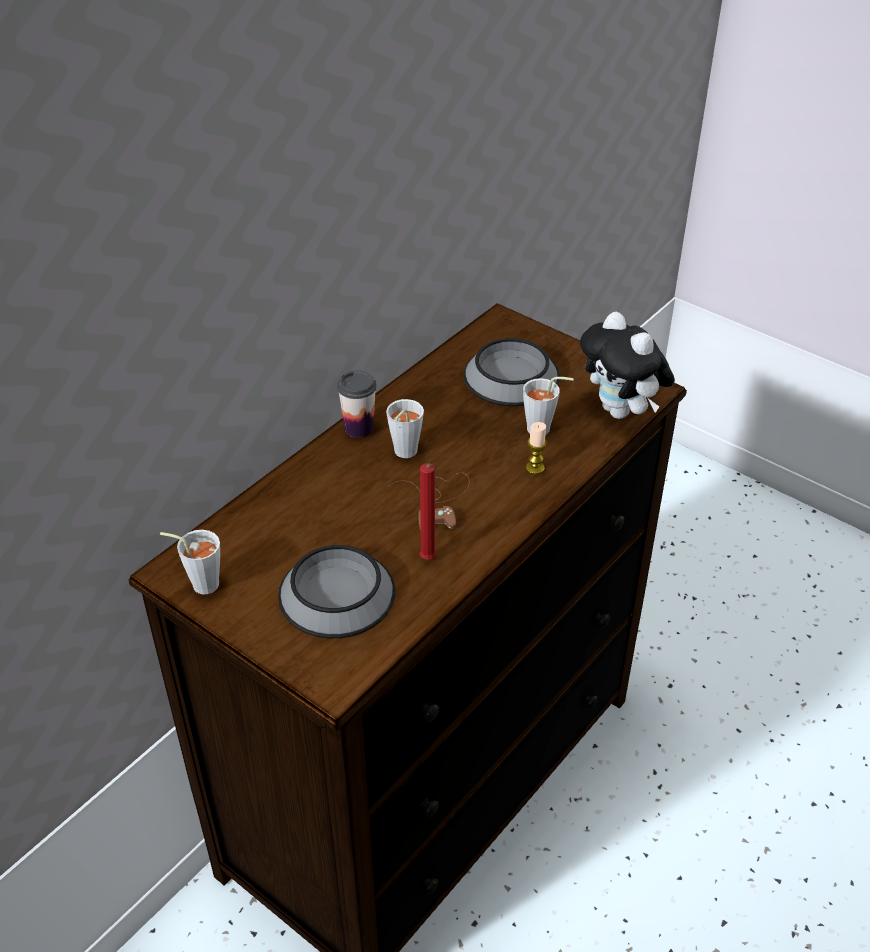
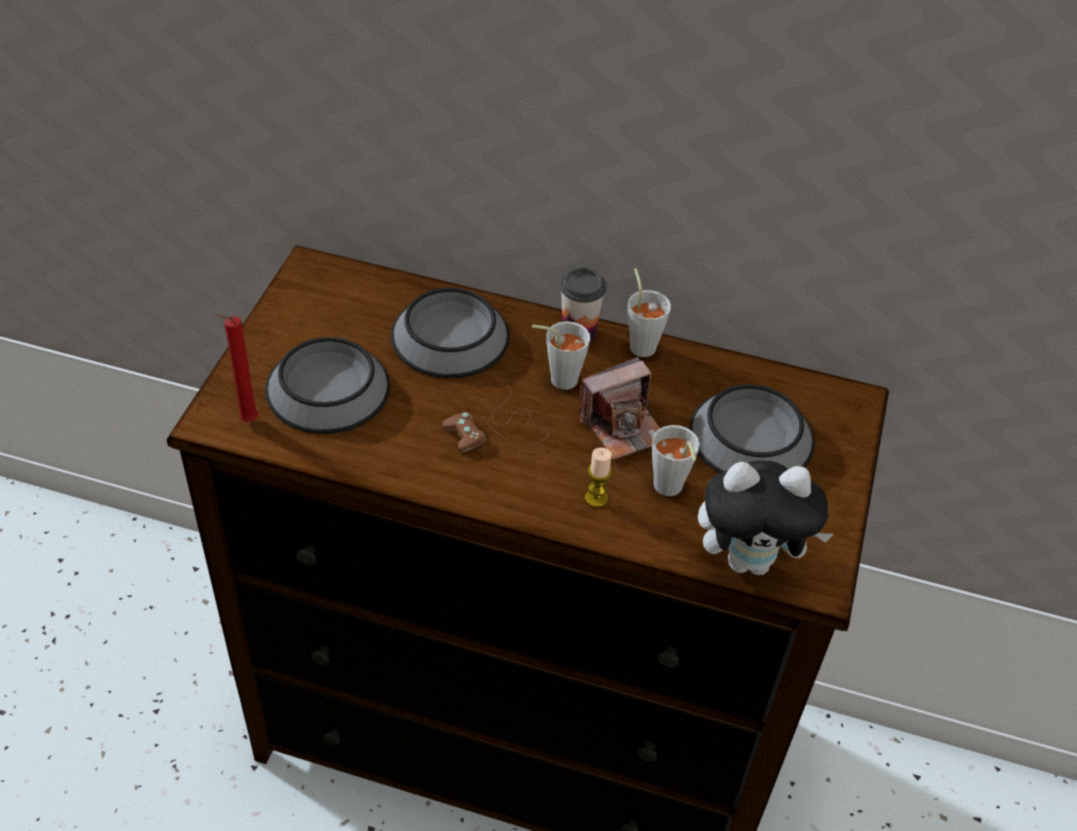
camera: 65 degrees right, 5 degrees up
(200, 583) = (302, 290): grey cup -> grey cup (641, 343)
(318, 501) = (450, 336): none -> bowl
(427, 560) = (403, 444): red candle -> red candle (246, 421)
(471, 434) = (623, 426): none -> camera
(621, 412) = (750, 560): plush toy -> plush toy turned 120 degrees counterclockwise

